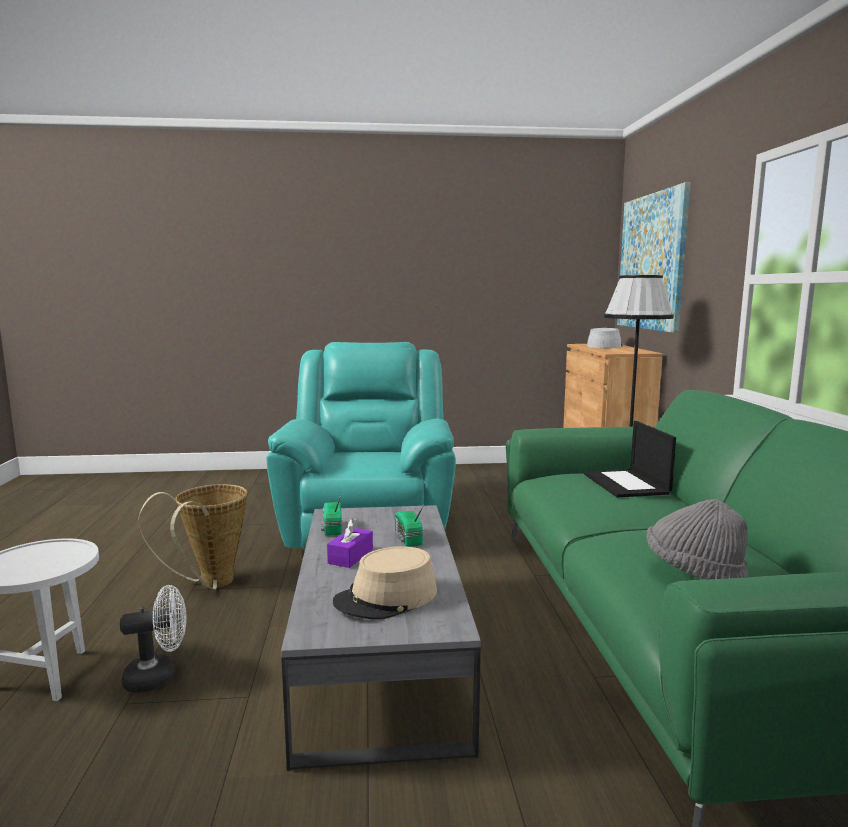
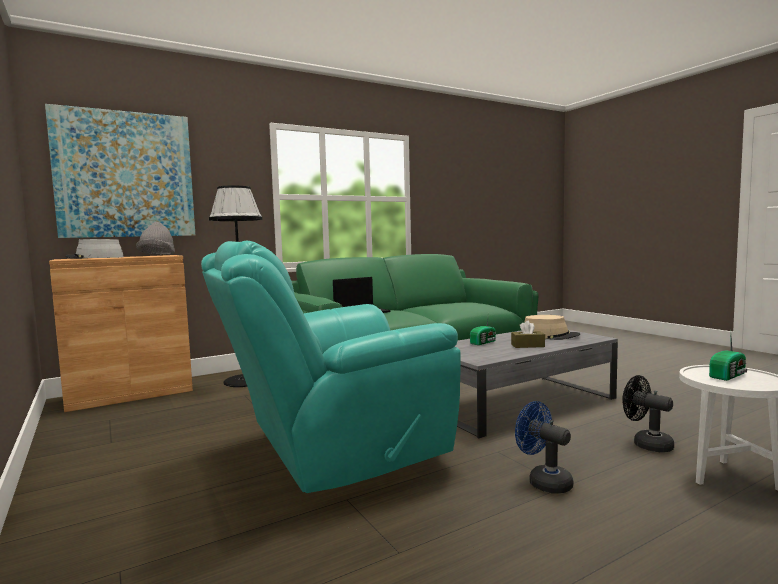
camera: 115 degrees left, 5 degrees down
(159, 676) = (646, 444): white fan -> black fan
(210, 585) = (544, 481): basket -> blue fan
(331, 528) = (502, 355): radio -> radio (729, 375)
(350, 556) = (527, 345): purple tissue box -> brown tissue box
(693, 570) = (466, 304): grey hat -> grey hat (157, 255)

